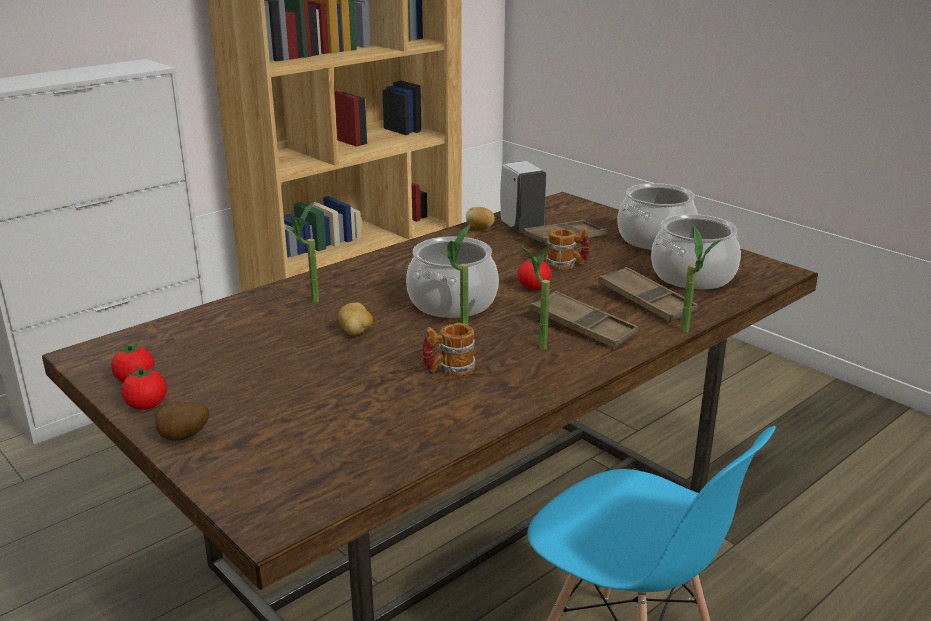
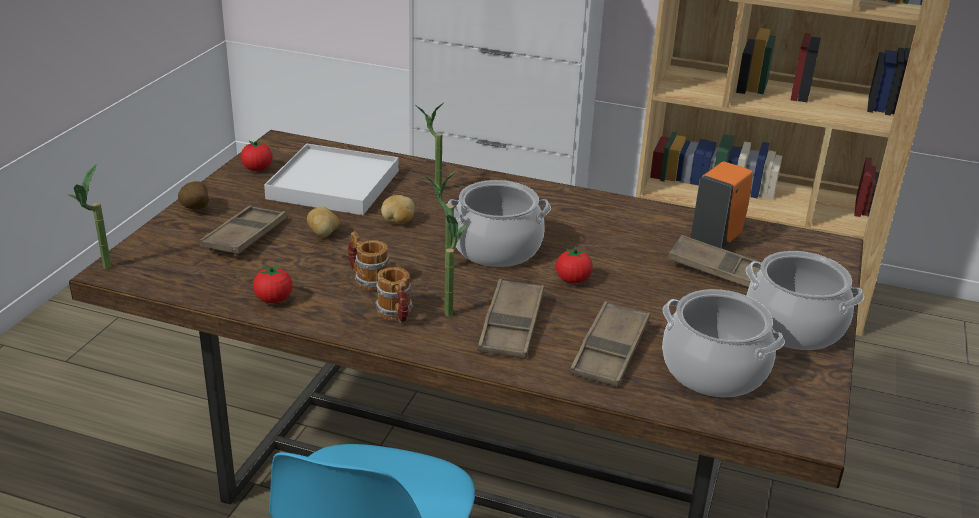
camera: 60 degrees right, 5 degrees up
(147, 406) = (227, 184): tomato -> tomato (274, 300)
(236, 346) = (334, 185): none -> white tray
(289, 418) = (245, 236): none -> brown tray
(480, 229) = (683, 219): potato -> potato (323, 234)
(521, 227) = (716, 239): white soap dispenser -> orange soap dispenser
(567, 265) = (650, 286): mug -> mug (396, 315)
(691, 333) = (558, 393): potted plant -> potted plant (101, 270)

